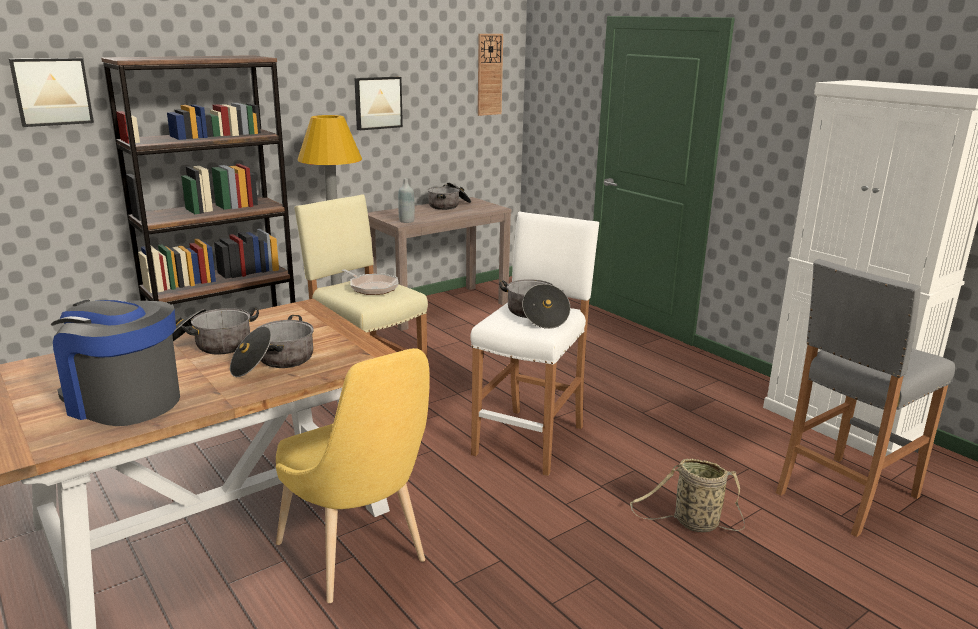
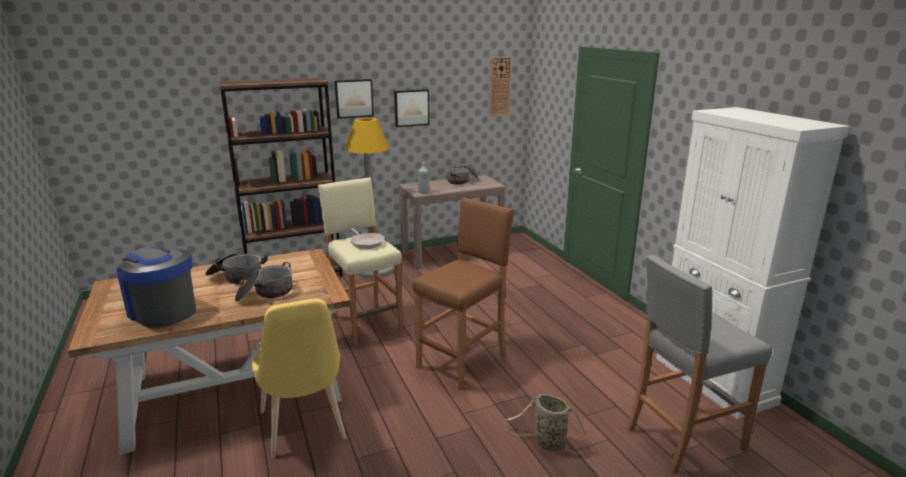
camera: 15 degrees right, 0 degrees up
(52, 91) = (188, 103): picture -> picture (354, 98)
(530, 440) = (463, 362): white stool -> brown stool
(535, 315) = (462, 274): cooking pot -> none

